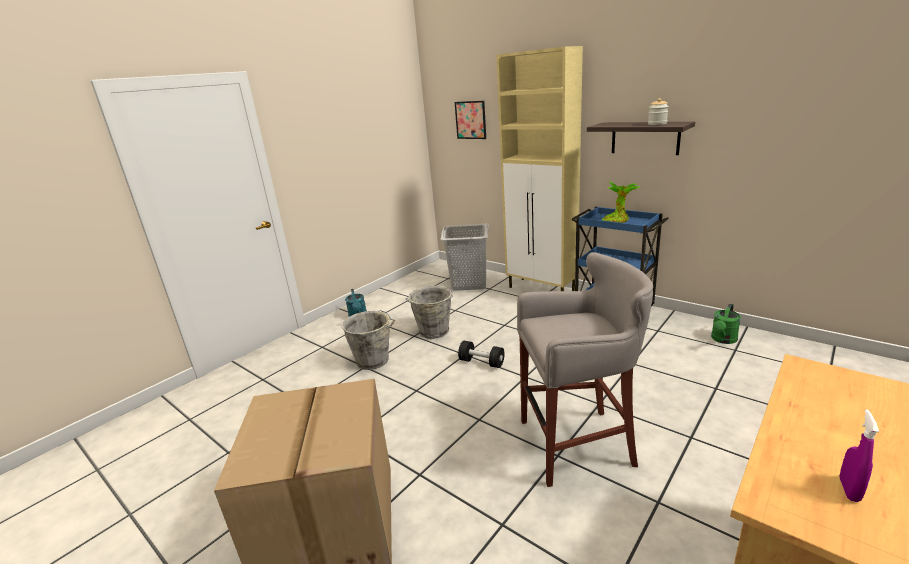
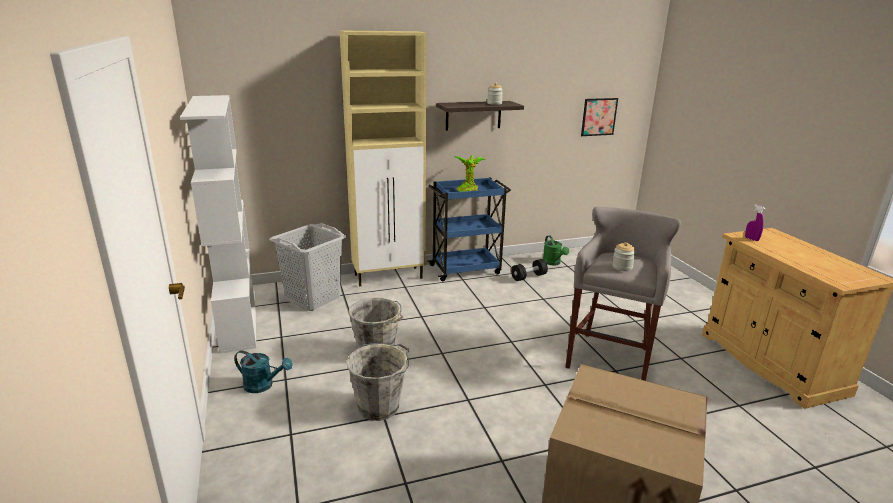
camera: 60 degrees left, 0 degrees up
(414, 279) = (238, 319): none -> white bookcase
(470, 120) = (273, 103): picture -> picture (599, 117)
(481, 362) = (466, 350): black dumbbell -> black dumbbell (528, 277)
(560, 329) = (622, 267): none -> jar
(849, 490) = (835, 268): purple spray bottle -> purple spray bottle (751, 239)

